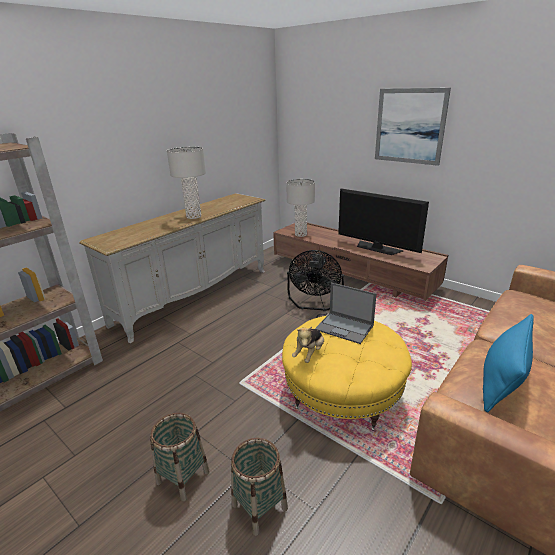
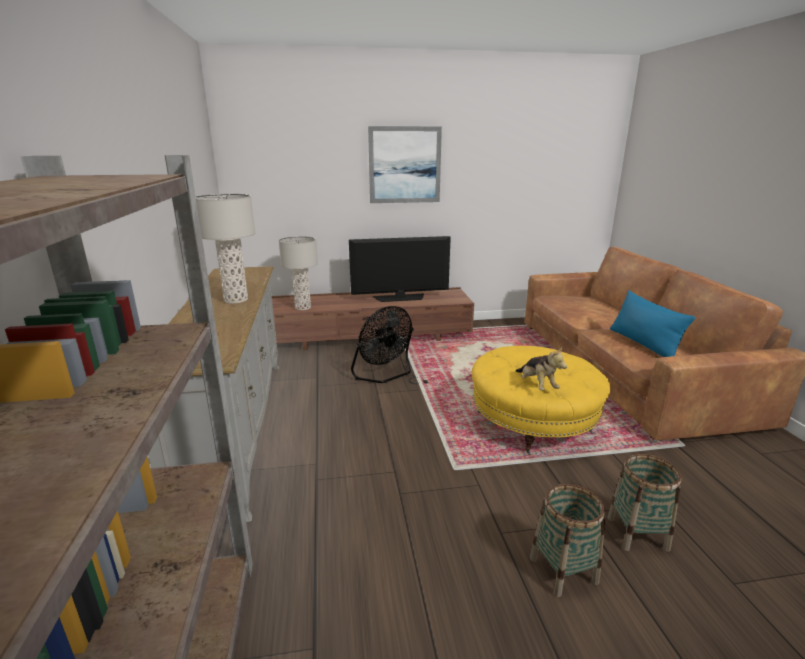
camera: 50 degrees left, 5 degrees down
(345, 327) = (517, 357): laptop -> none

